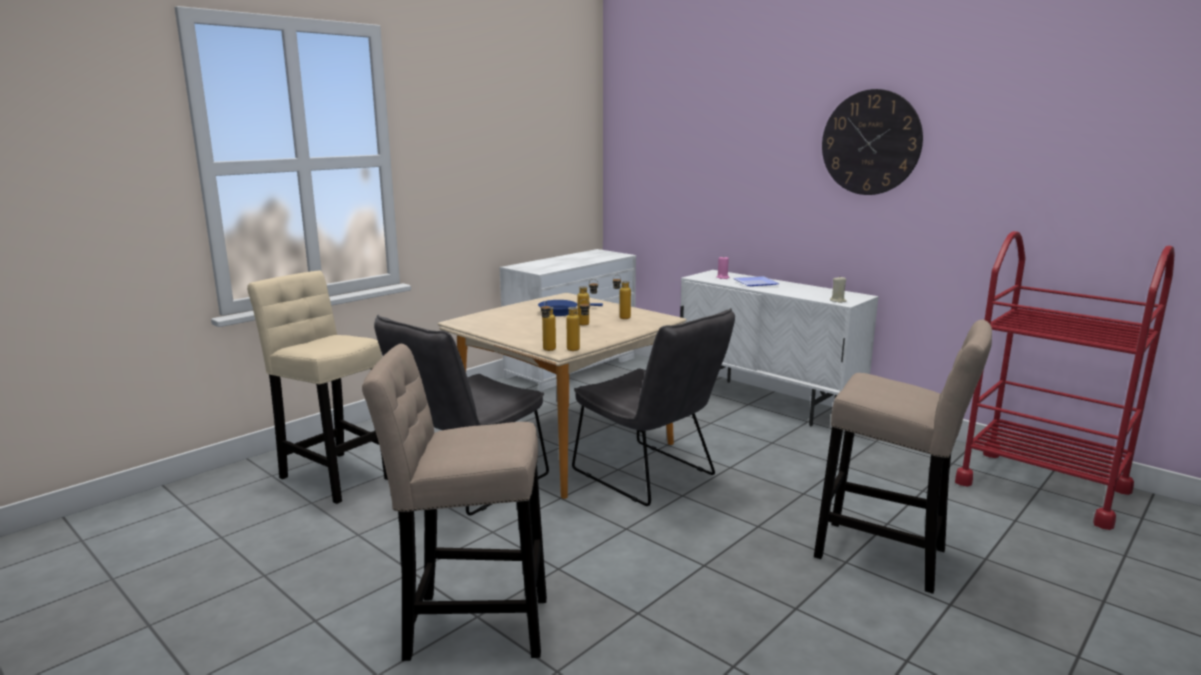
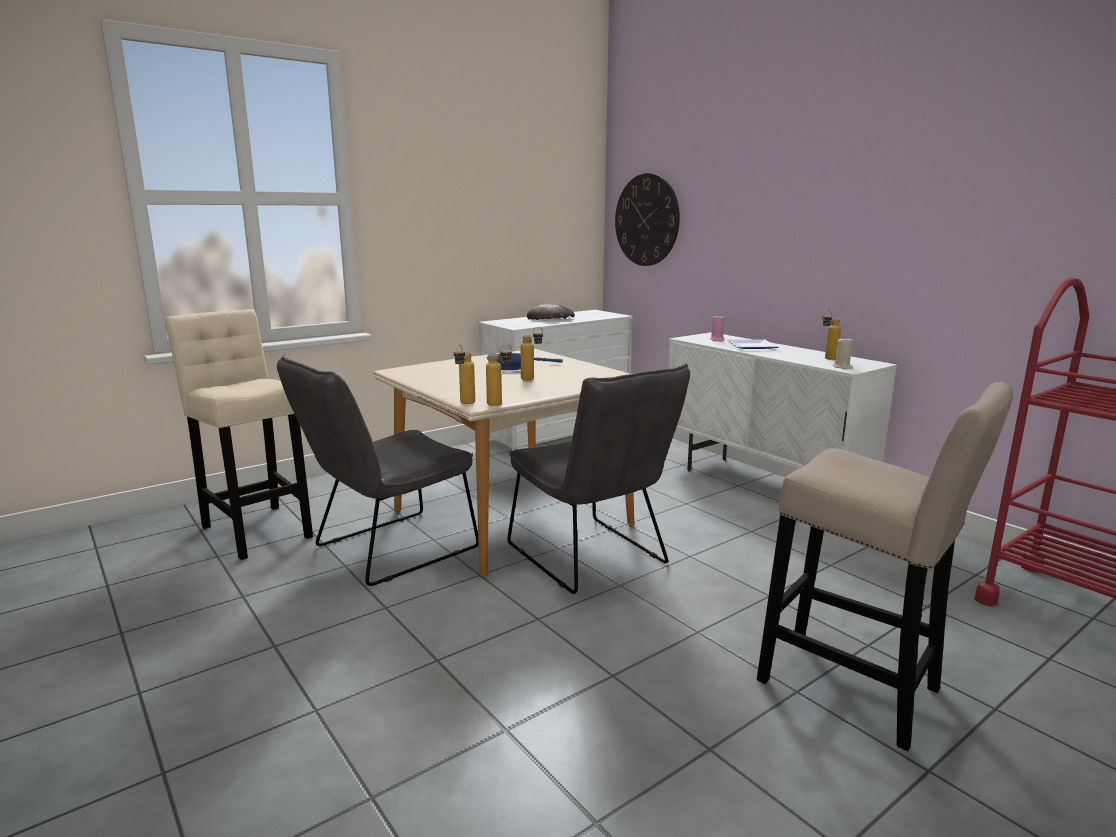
camera: 10 degrees right, 0 degrees up
(469, 626) = (299, 721): beige stool -> none
(565, 261) = (551, 318): none -> bread
(621, 318) = (574, 375): bottle -> bottle (827, 359)
(870, 142) = (894, 177): wall clock -> wall clock (646, 220)

